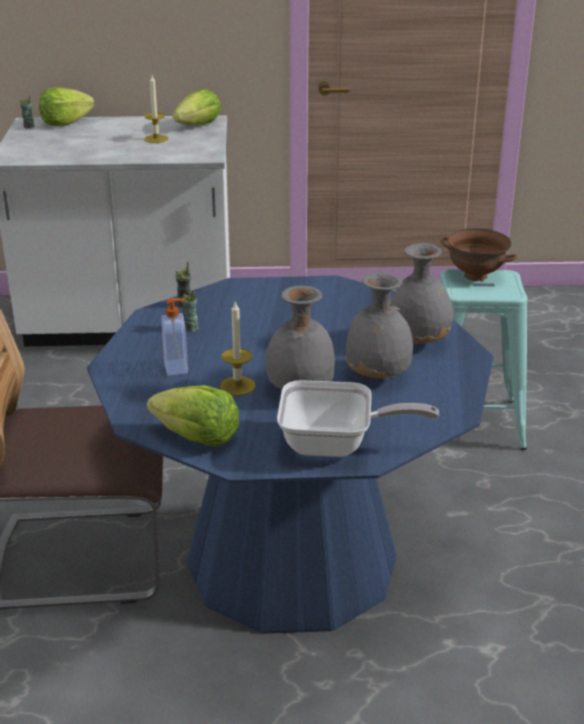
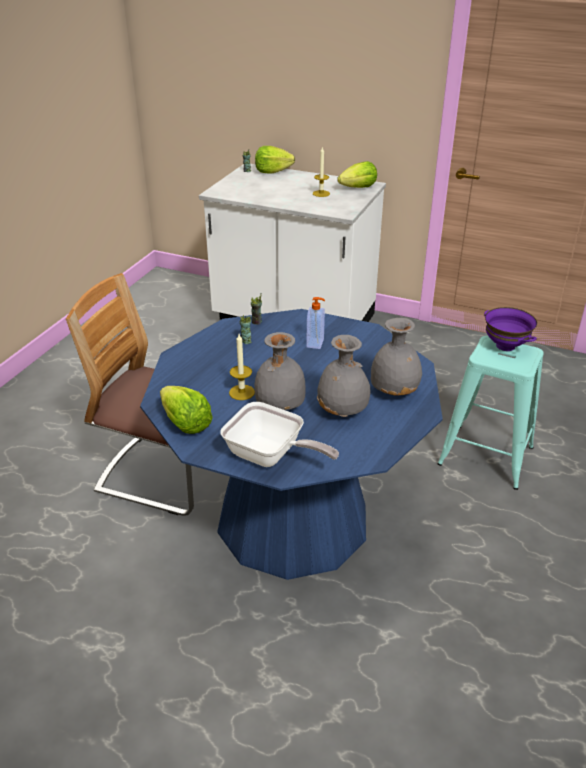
camera: 25 degrees right, 5 degrees up
(177, 367) = (214, 368): soap dispenser -> soap dispenser (316, 343)
(476, 276) = (506, 346): brown bowl -> purple bowl

